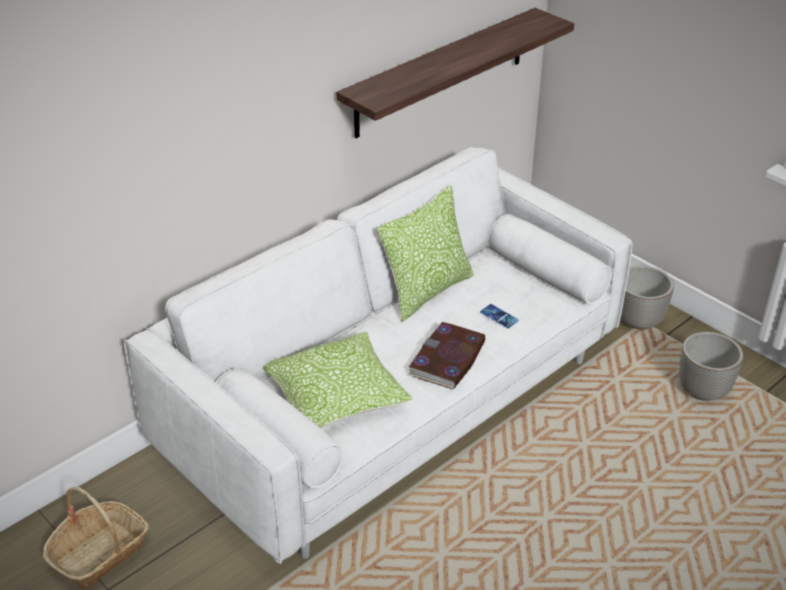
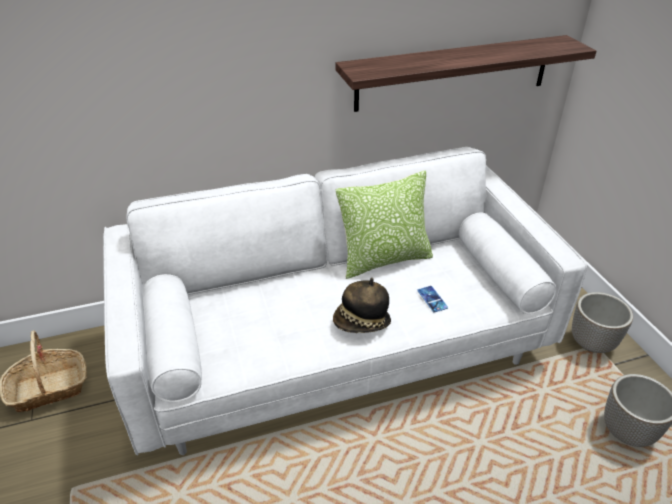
camera: 25 degrees right, 0 degrees up
(335, 396) = (247, 324): pillow -> none
(447, 359) = (361, 323): book -> hat

